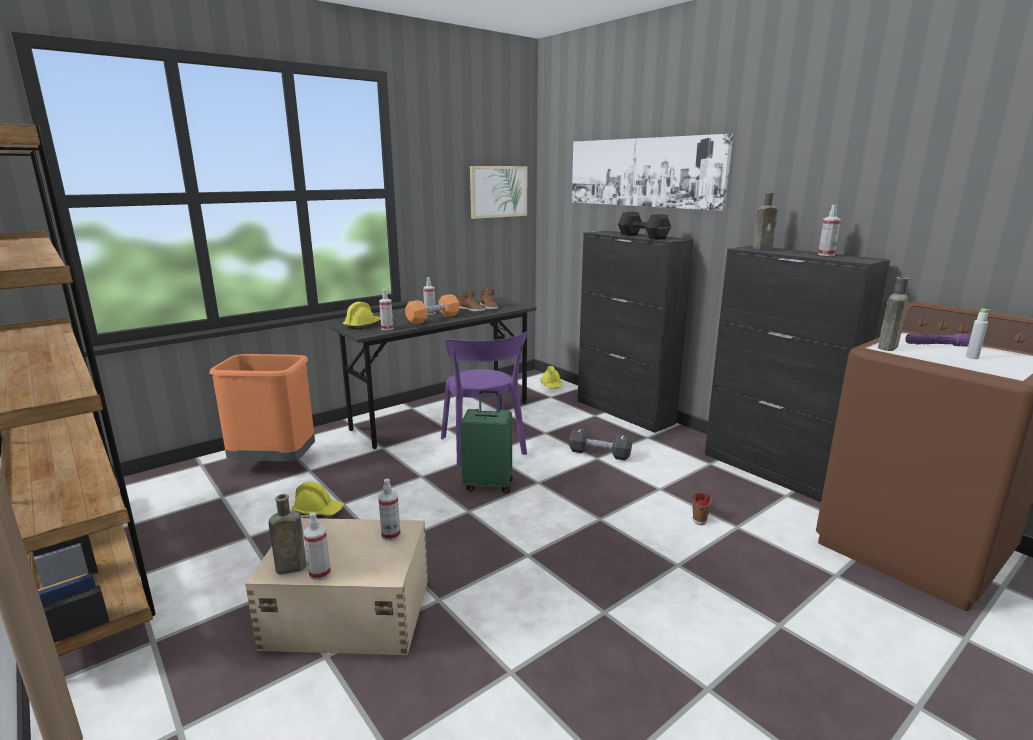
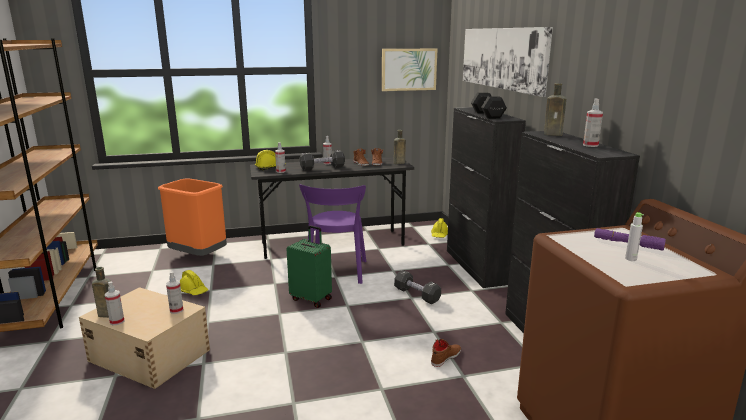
camera: 25 degrees right, 0 degrees up
(433, 319) = (322, 168): orange dumbbell -> black dumbbell
(887, 348) = (567, 238): brown bottle -> brown bottle (398, 163)

